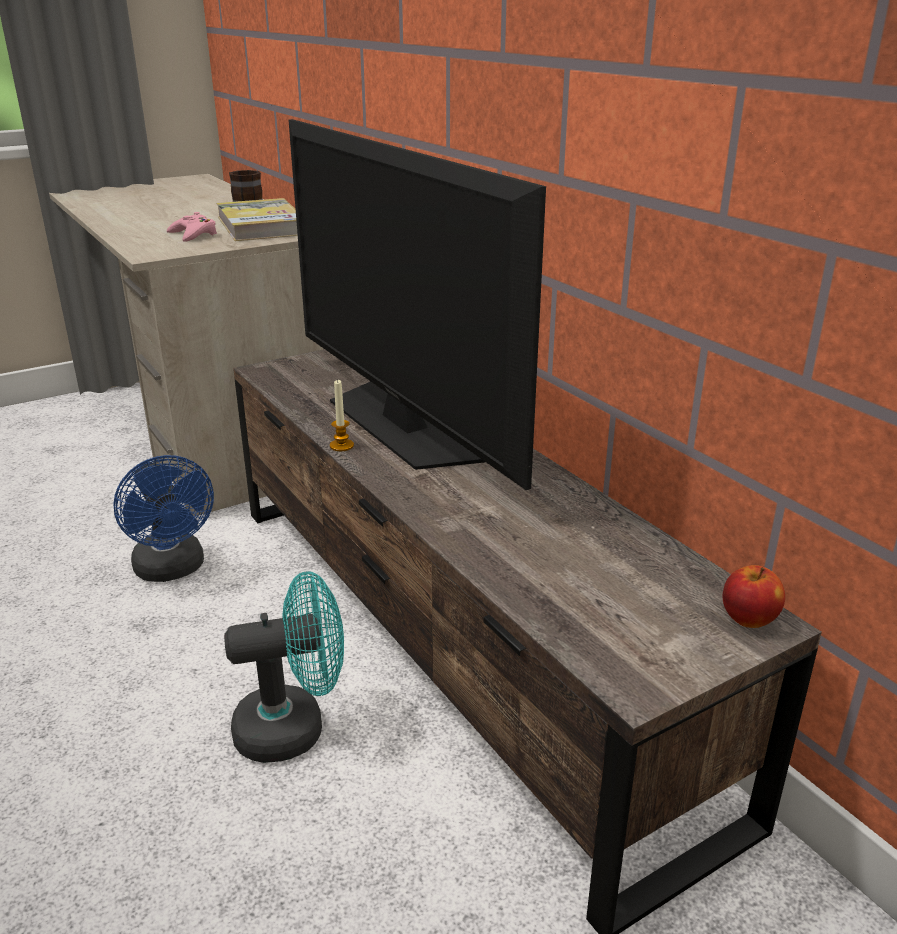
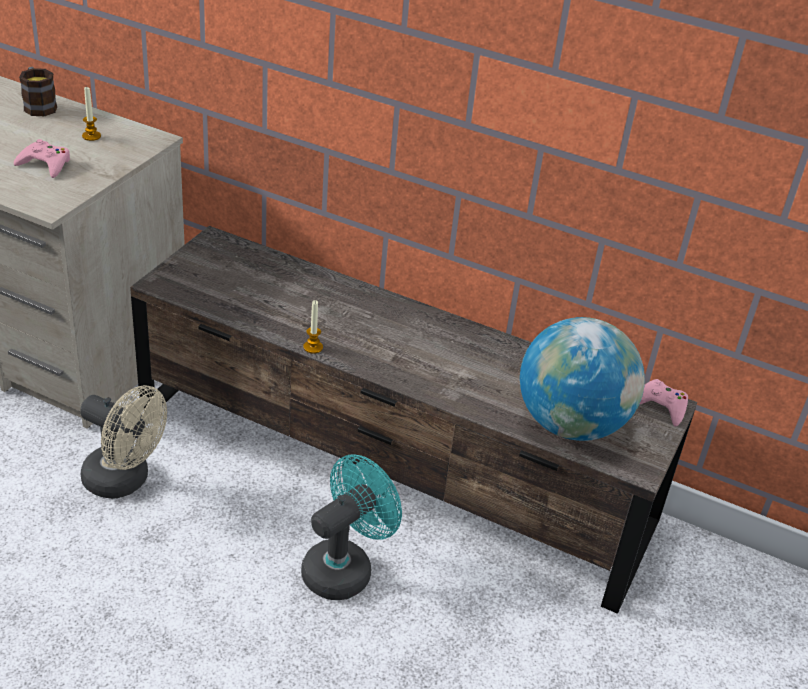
camera: 35 degrees left, 10 degrees up
(173, 570) = (125, 481): blue fan -> beige fan
(261, 225) = (91, 136): book -> candle
(404, 424) = (336, 313): television -> none
(580, 600) = (571, 424): none -> globe
(748, 619) = (660, 406): apple -> pink game controller

